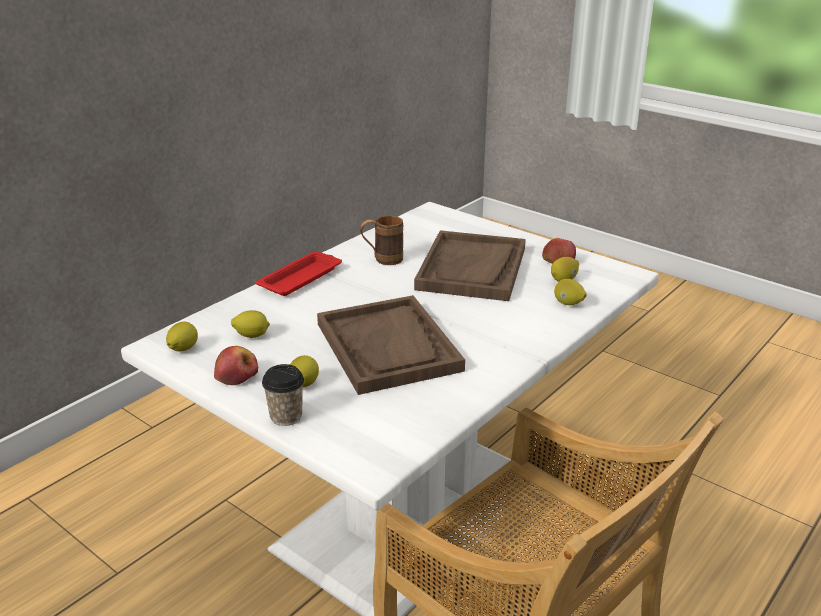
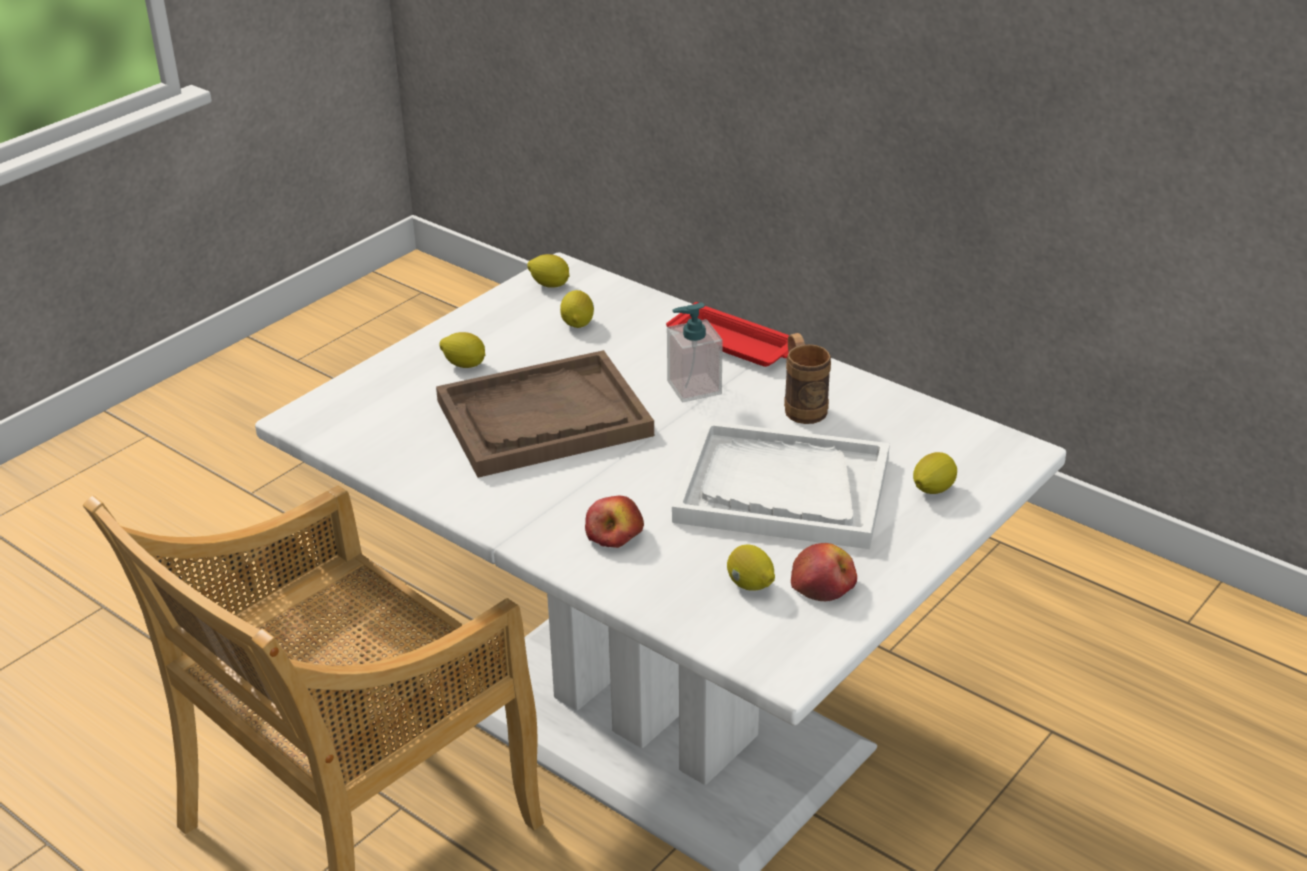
camera: 90 degrees right, 5 degrees up
(237, 375) = (491, 323): apple -> apple (615, 535)
(286, 416) = (404, 359): cup -> none
(355, 292) = (694, 388): none -> soap dispenser
(472, 269) = (782, 490): brown tray -> white tray
(568, 303) = (665, 582): lemon -> lemon (932, 490)

